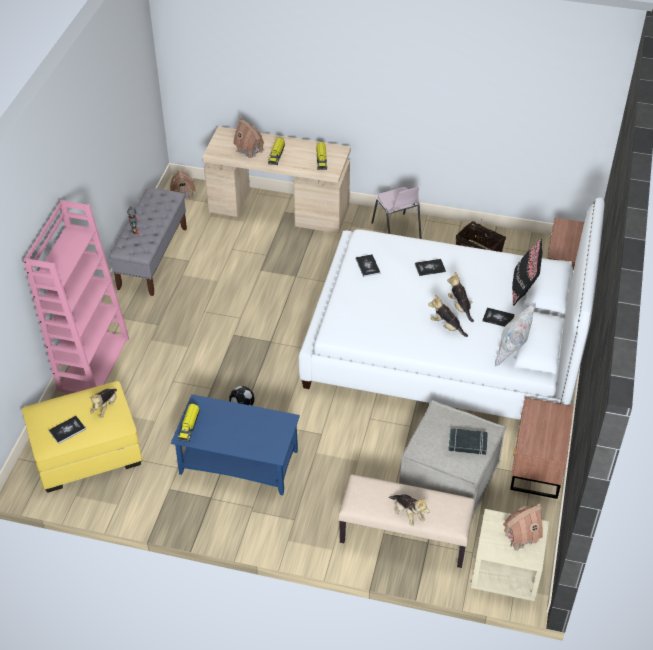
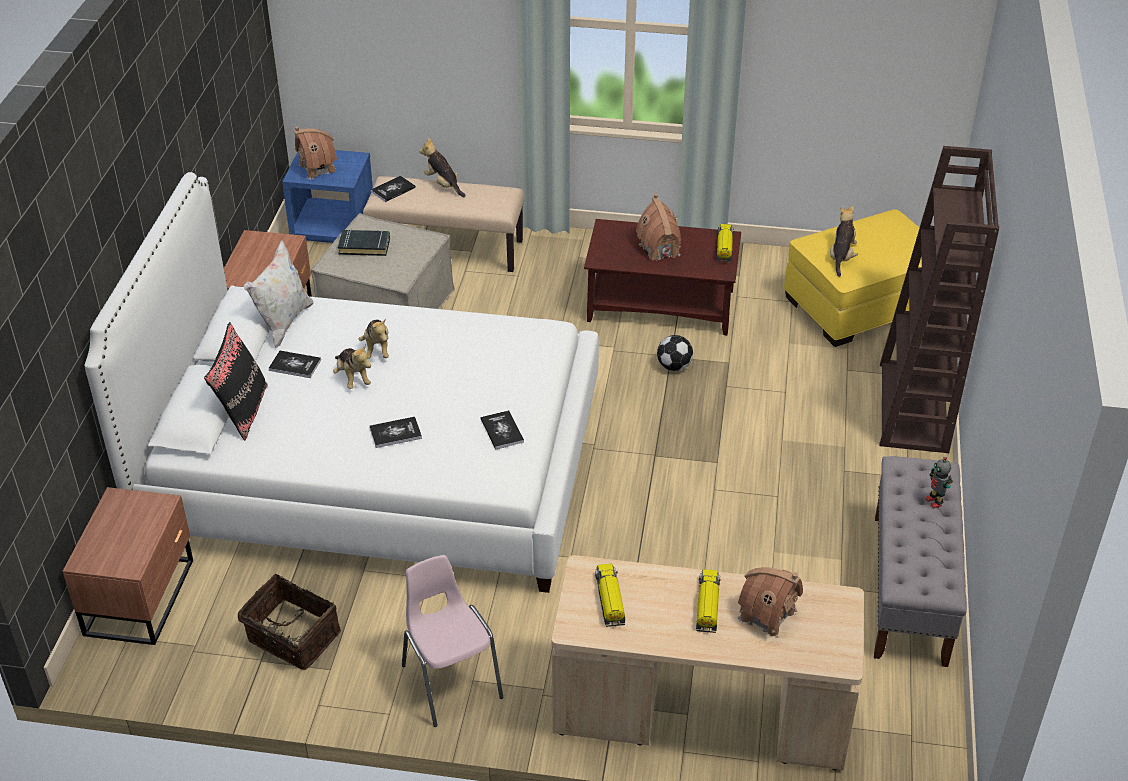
camera: 175 degrees right, 5 degrees down
(67, 430) = (874, 226): book -> book (393, 190)
(93, 363) = (914, 408): pink bookcase -> brown bookcase
(183, 194) = (917, 745): toy house -> toy house (659, 249)
(240, 462) = (659, 306): blue coffee table -> brown coffee table
(446, 326) = (377, 349): plush toy -> plush toy turned 45 degrees clockwise
(505, 573) = (334, 226): beige nightstand -> blue nightstand

